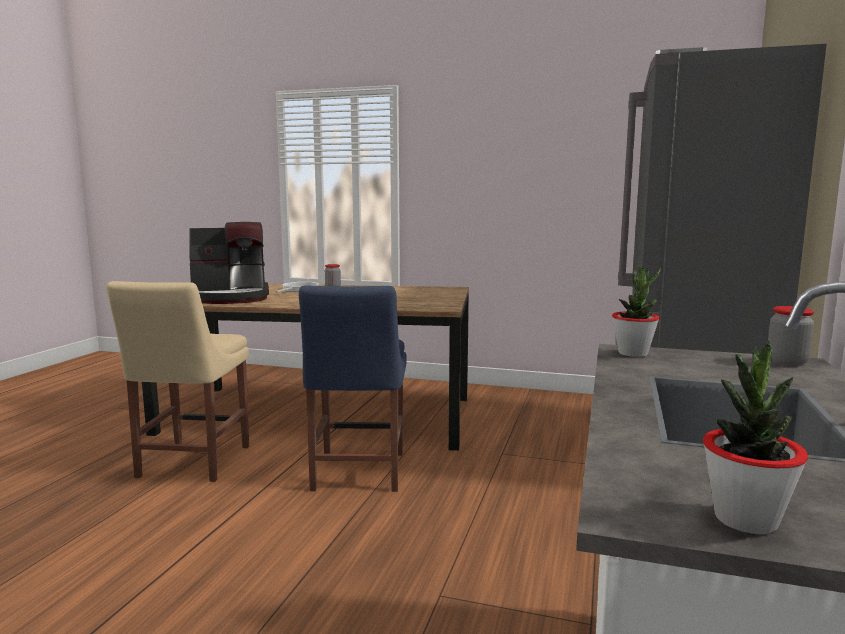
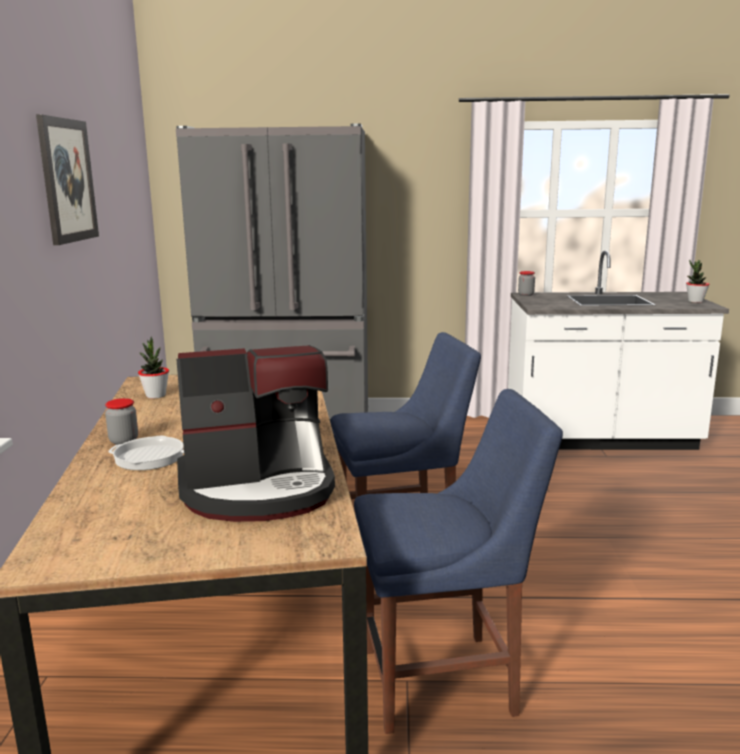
camera: 105 degrees left, 5 degrees up
(191, 463) = (446, 680): beige chair -> blue chair
(230, 298) = (258, 489): coffee machine -> coffee machine turned 105 degrees clockwise
(539, 148) = (67, 180): none -> picture
(633, 353) = (542, 306): potted plant -> potted plant (155, 395)

